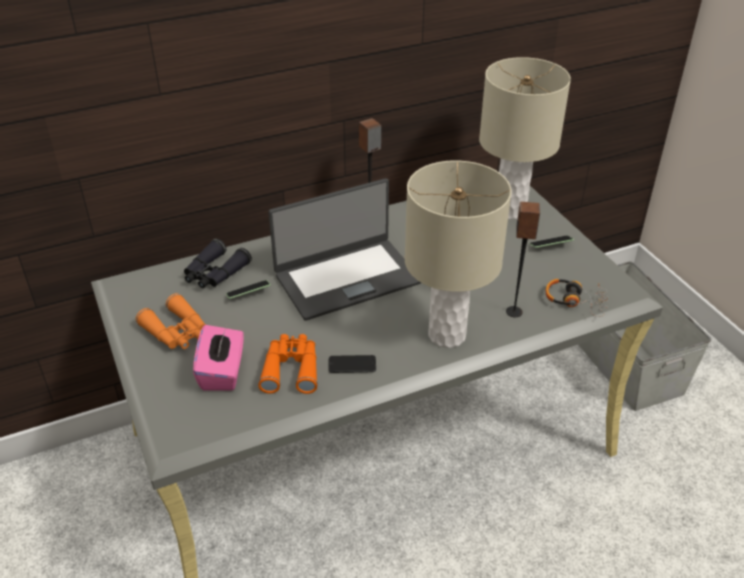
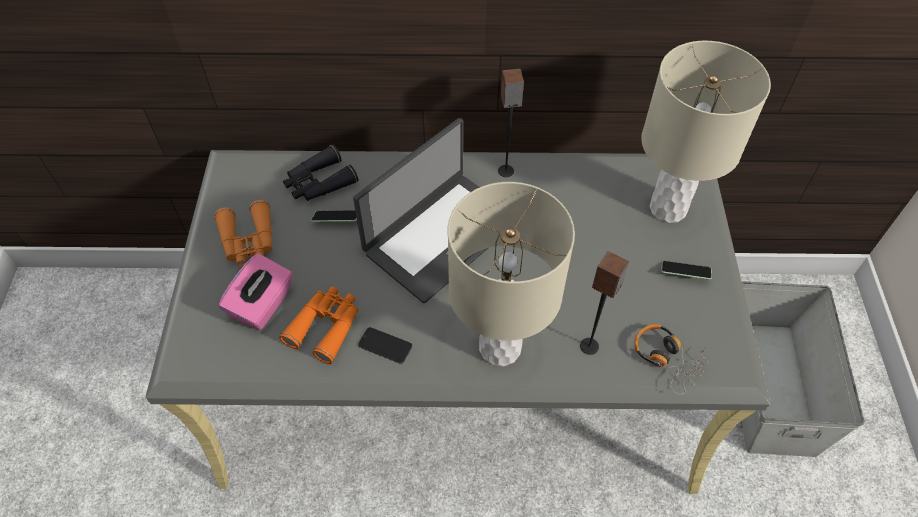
camera: 25 degrees right, 15 degrees up
(346, 278) = (441, 235): laptop -> laptop turned 45 degrees counterclockwise

